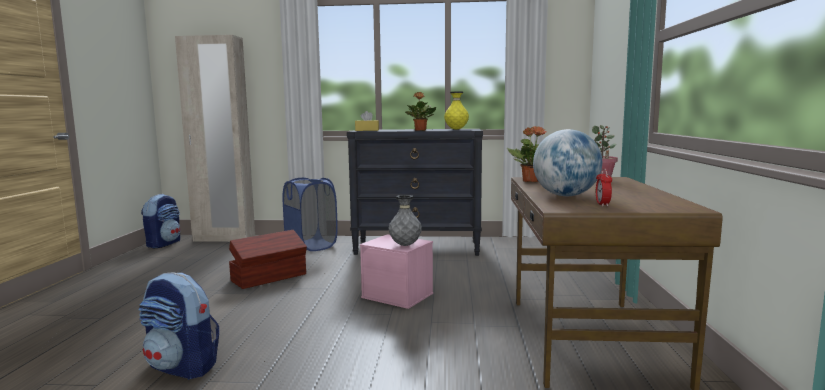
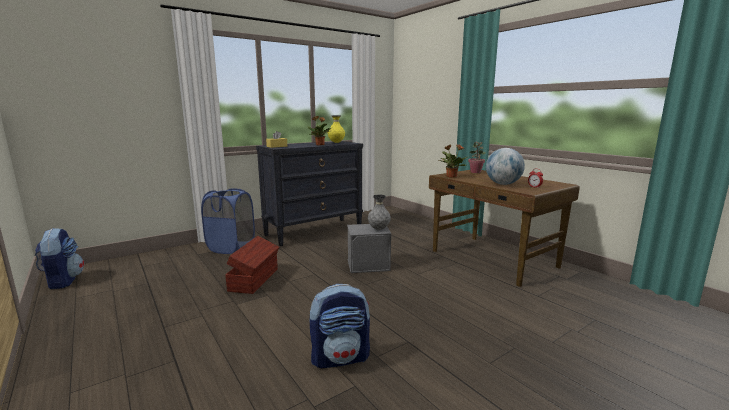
camera: 40 degrees left, 5 degrees up
(224, 239) = (128, 260): beige wardrobe -> none
(398, 295) = (368, 265): pink storage box -> grey storage box

